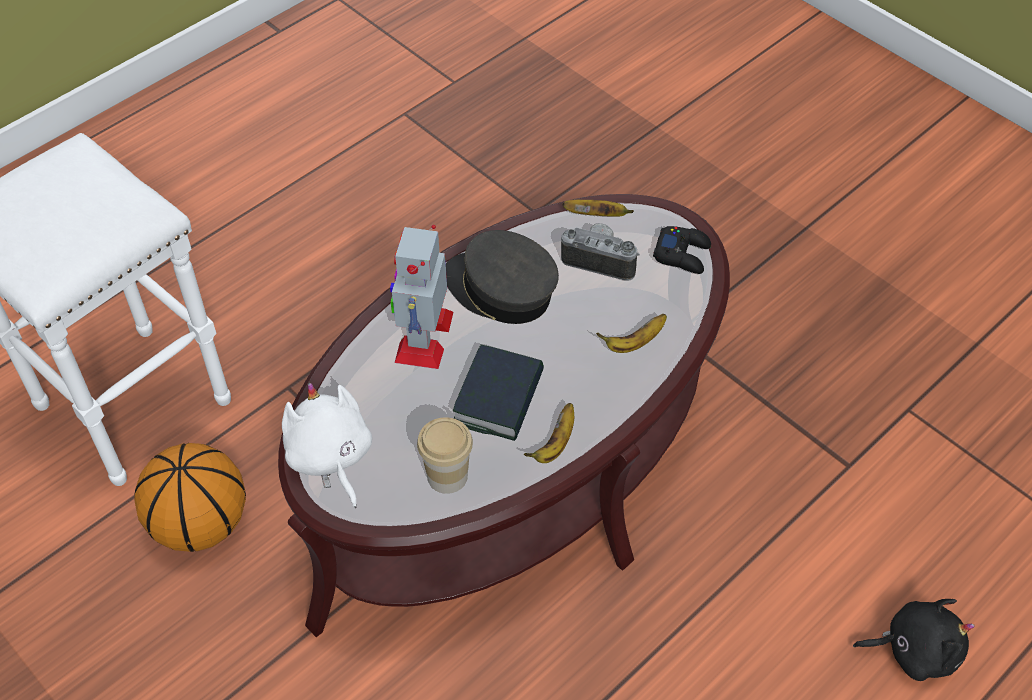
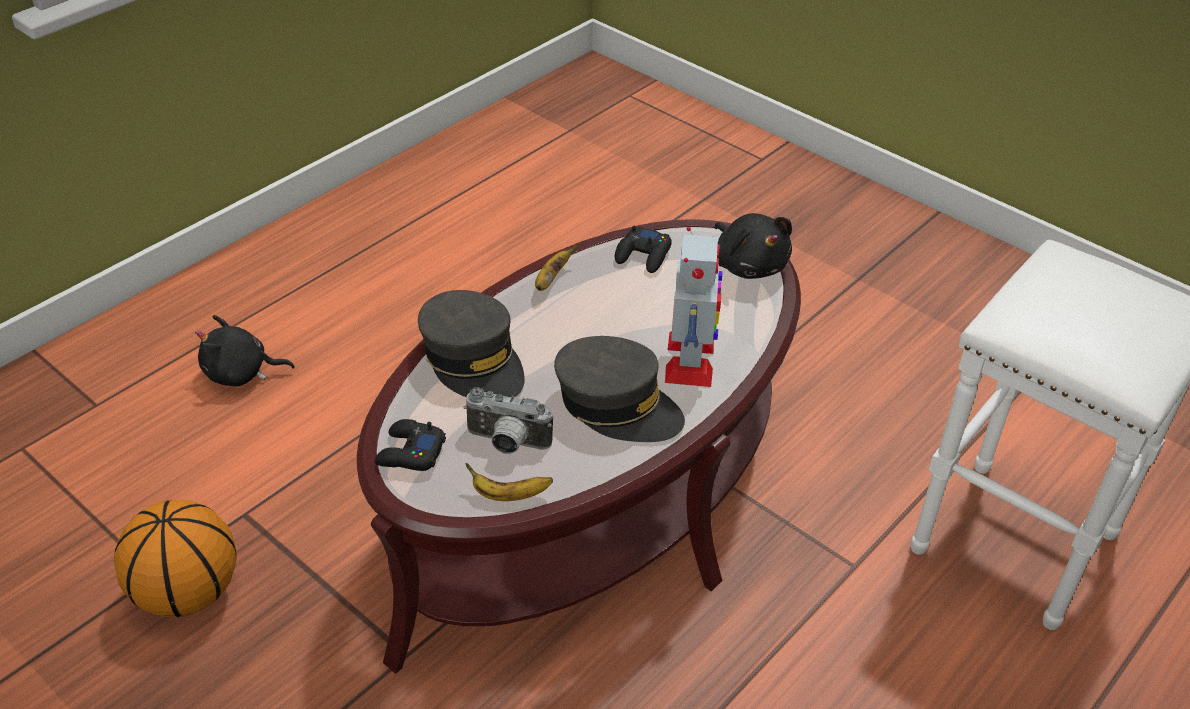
camera: 175 degrees right, 10 degrees down
(201, 524) = (882, 435): basketball -> basketball (186, 592)
(330, 458) = (748, 265): white plush toy -> black plush toy
(447, 476) = (643, 255): cup -> black game controller
(498, 399) = (606, 311): book -> none
(634, 343) = (473, 361): banana -> grey cap

